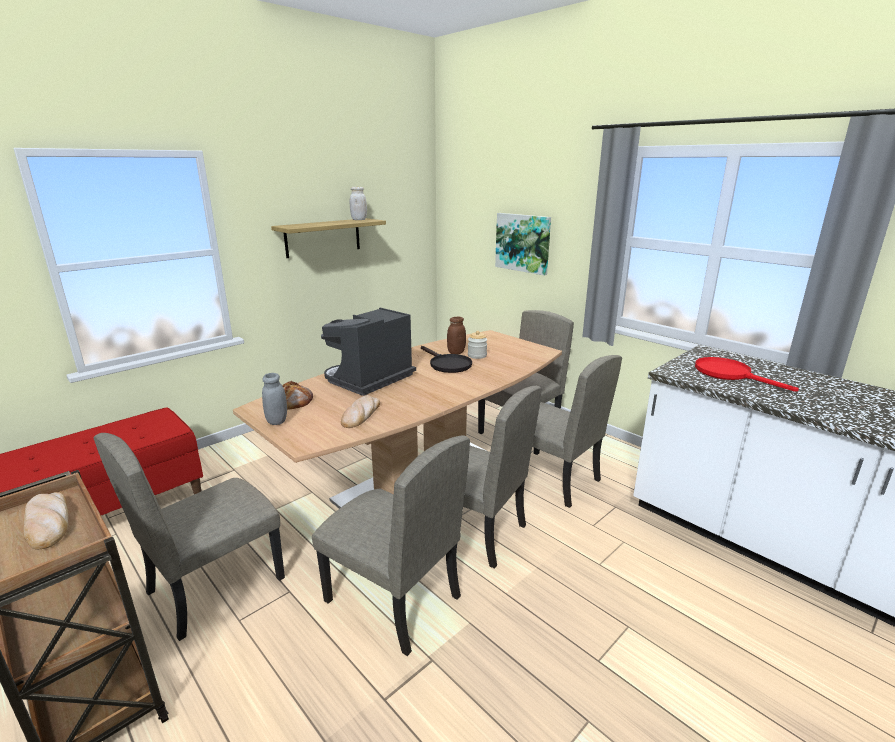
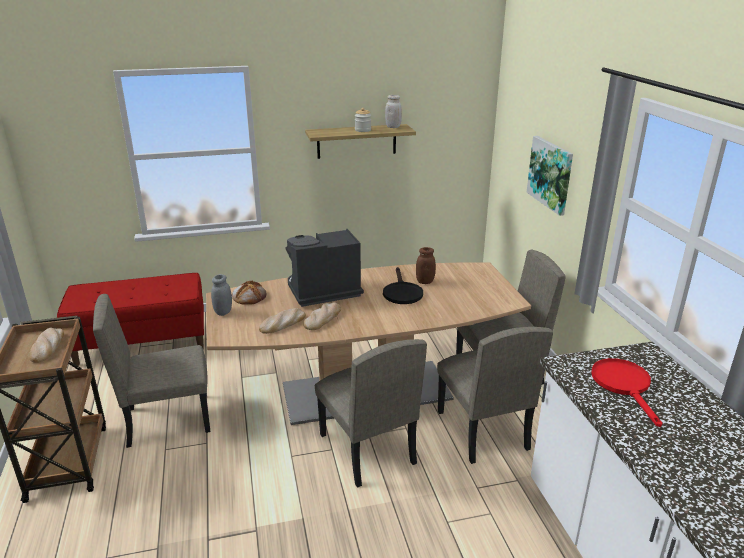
camera: 30 degrees right, 5 degrees up
(392, 599) = (265, 477): beige chair -> none
(398, 400) = (322, 318): none -> bread
(477, 355) = (439, 290): jar -> jar (363, 130)

